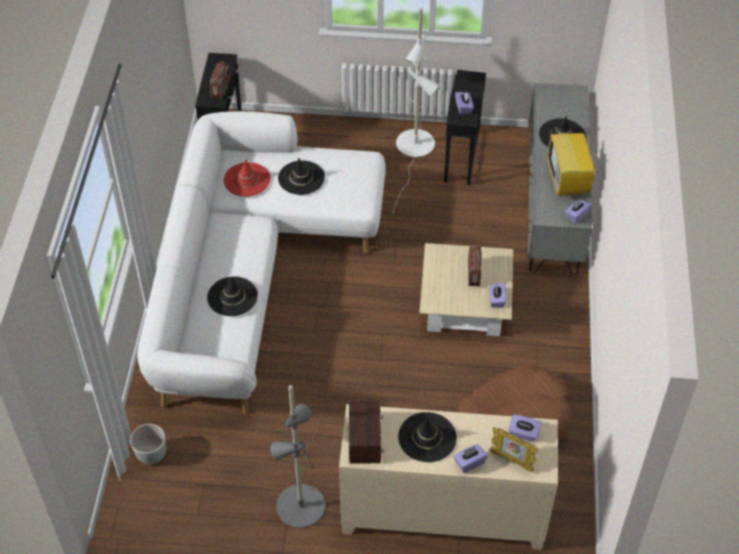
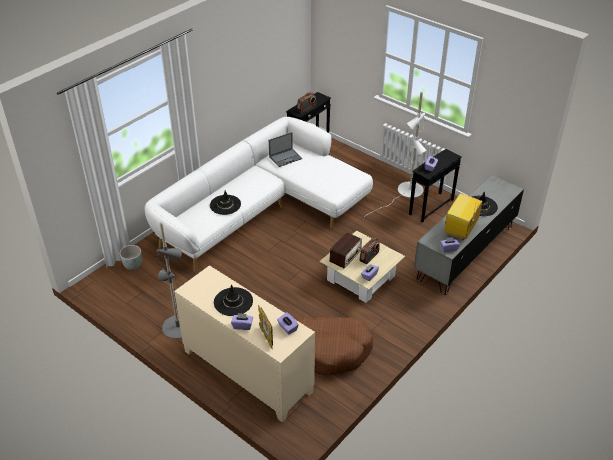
camera: 35 degrees right, 10 degrees down
(247, 180) = (285, 157): red hat -> laptop
(301, 178) = (314, 168): black hat -> none
(365, 438) = (201, 285): radio -> radio (345, 256)

